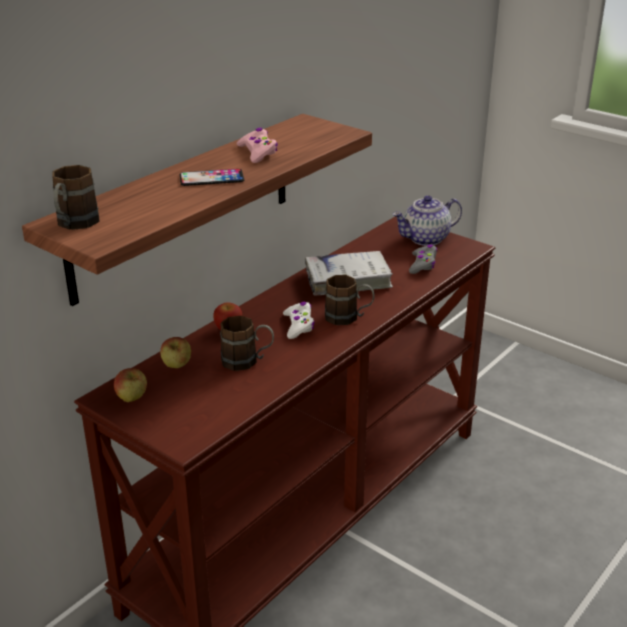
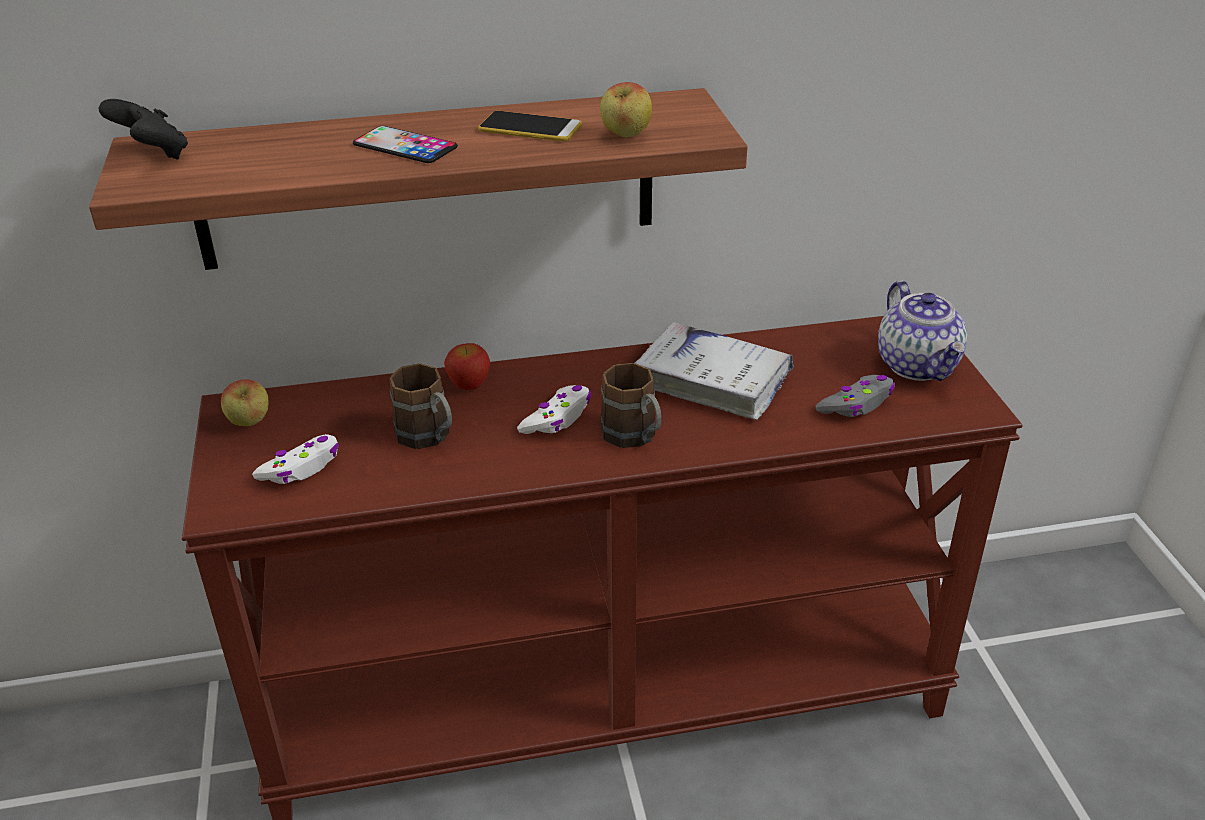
camera: 40 degrees right, 5 degrees up
(74, 225) = (153, 155): brown mug -> black game controller
(177, 367) = (348, 406): apple -> apple (625, 136)
(199, 404) = (302, 468): none -> white game controller
(258, 152) = (530, 128): pink game controller -> phone
(425, 239) = (918, 365): teapot -> teapot turned 120 degrees counterclockwise

